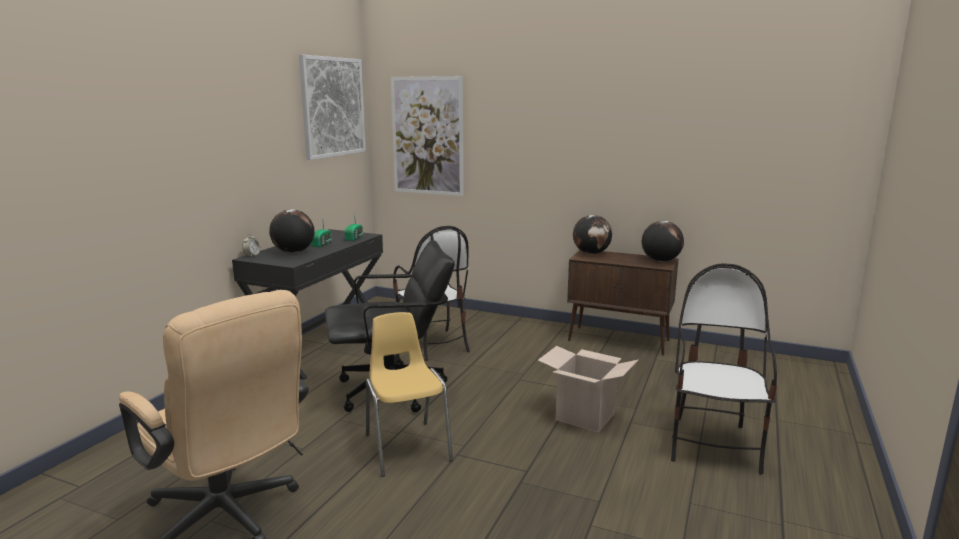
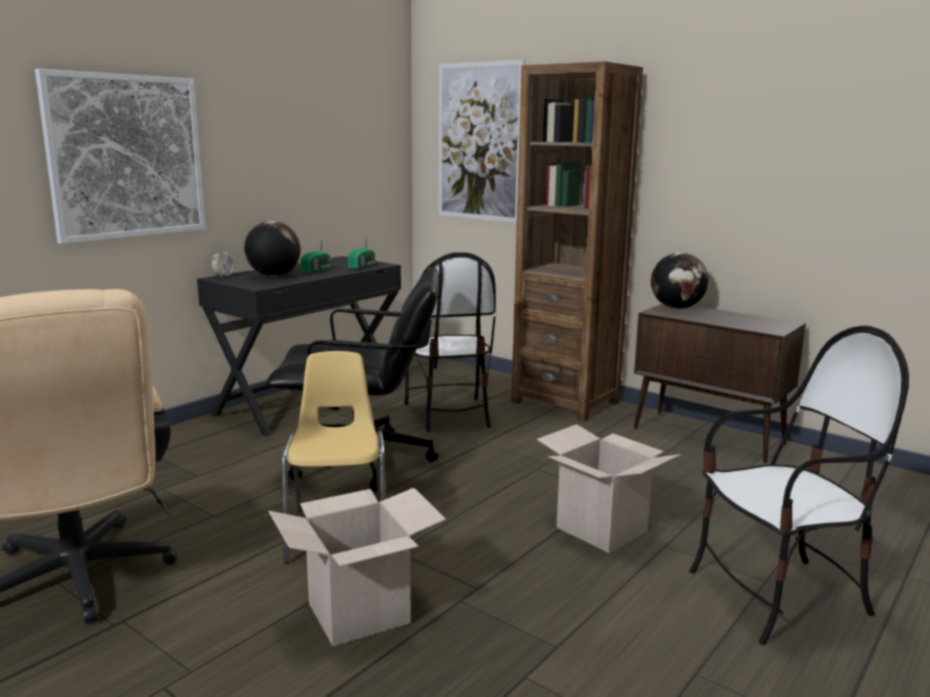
camera: 15 degrees right, 0 degrees up
(333, 107) = (358, 100): picture -> picture (126, 157)
(457, 503) = (359, 613): none -> cardboard box
(511, 326) = (565, 402): none -> brown bookcase
(660, 261) = (774, 324): globe -> none
(713, 445) = (779, 597): chair -> chair turned 45 degrees clockwise

